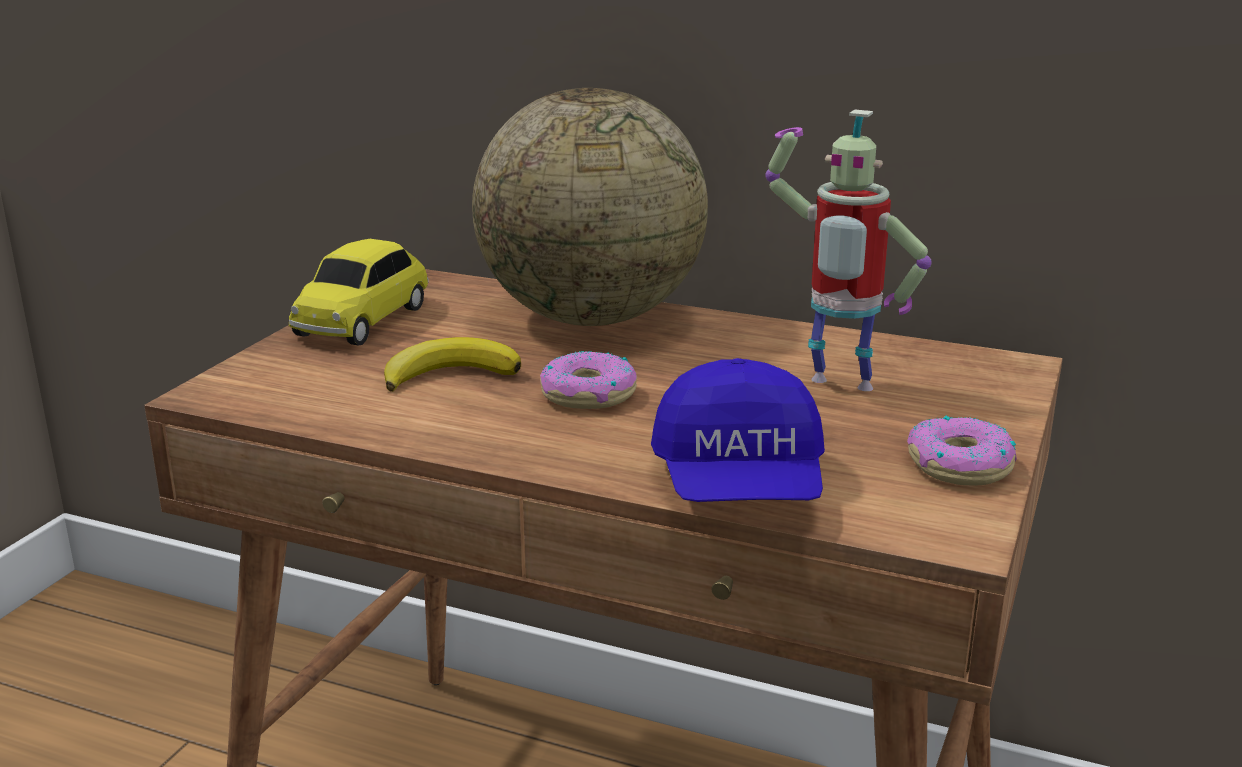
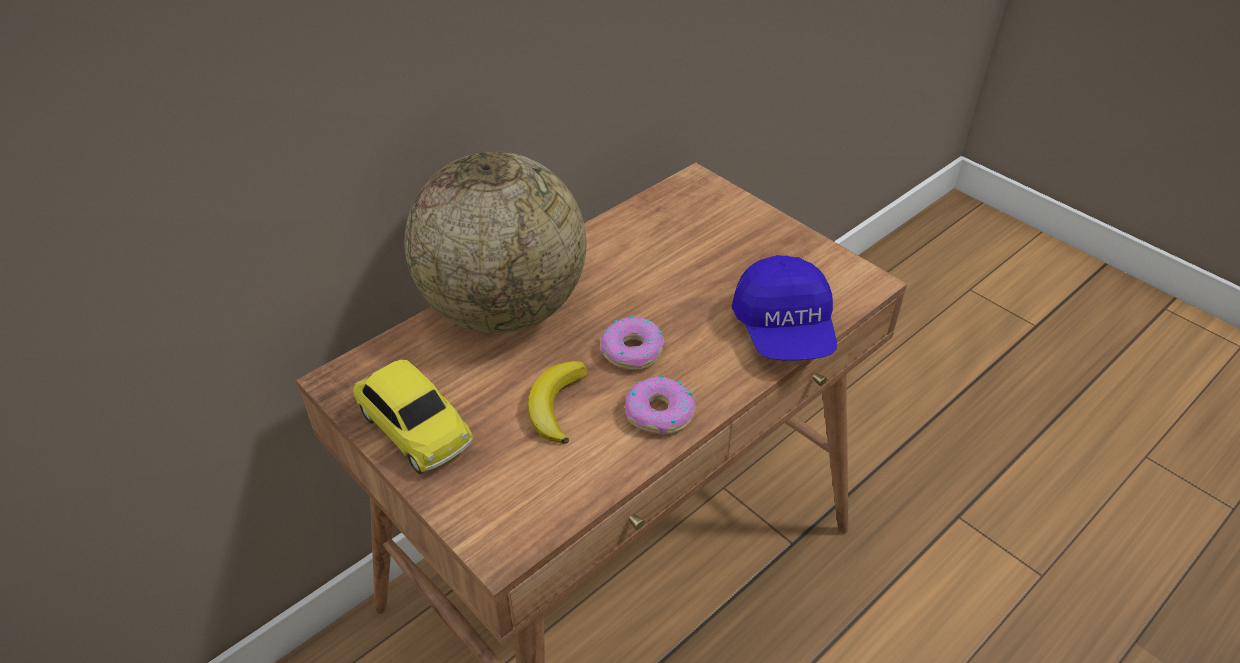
camera: 65 degrees left, 20 degrees up
(740, 485) = (784, 331): blue cap -> blue cap turned 60 degrees clockwise
(837, 387) = (685, 250): toy robot -> none
(959, 466) = (800, 250): donut -> donut (659, 413)

